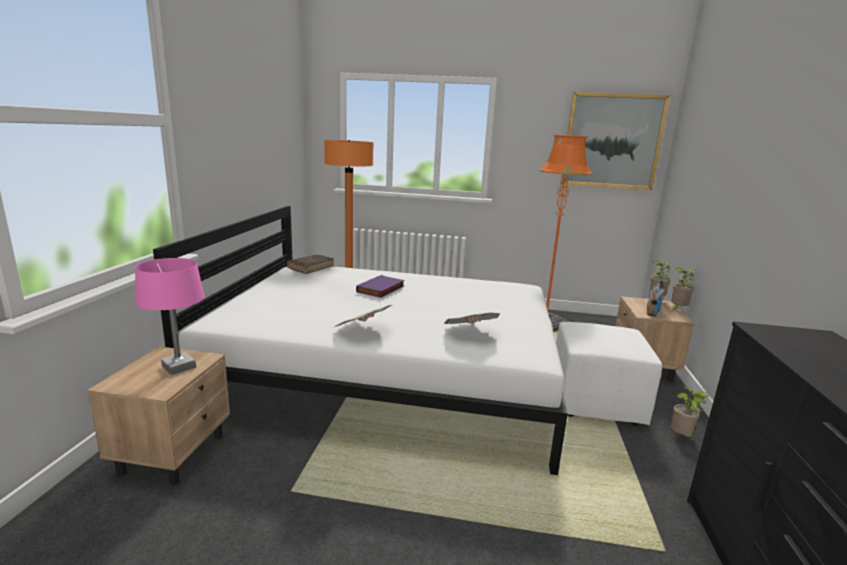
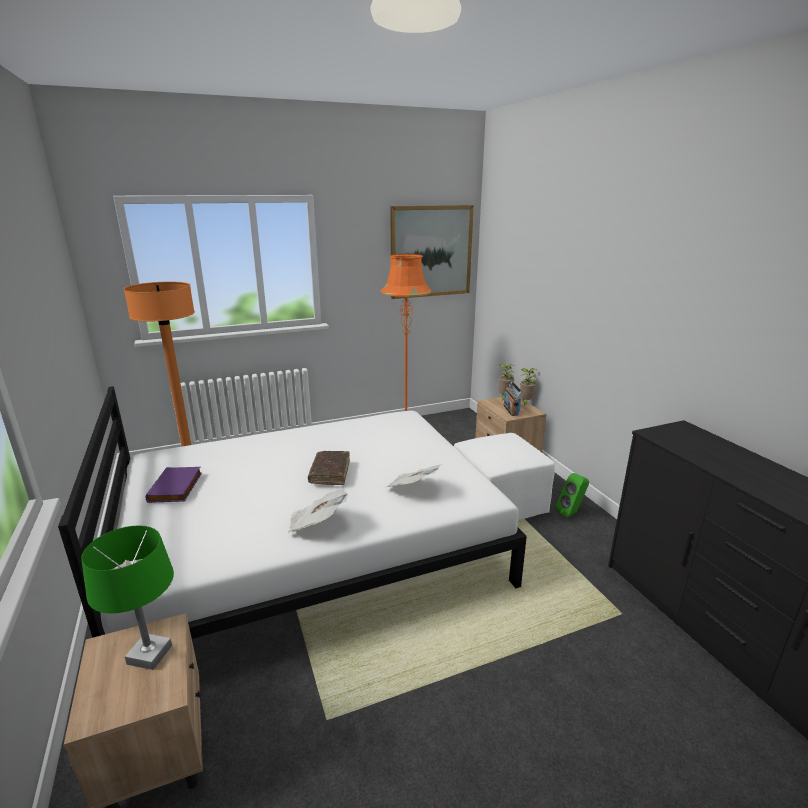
camera: 30 degrees left, 5 degrees up
(179, 366) = (150, 654): pink table lamp -> green table lamp
(311, 268) = (170, 457): brown book -> brown book (330, 472)
(381, 289) = (281, 463): purple book -> purple book (177, 487)
(681, 437) = (571, 513): potted plant -> green speaker

